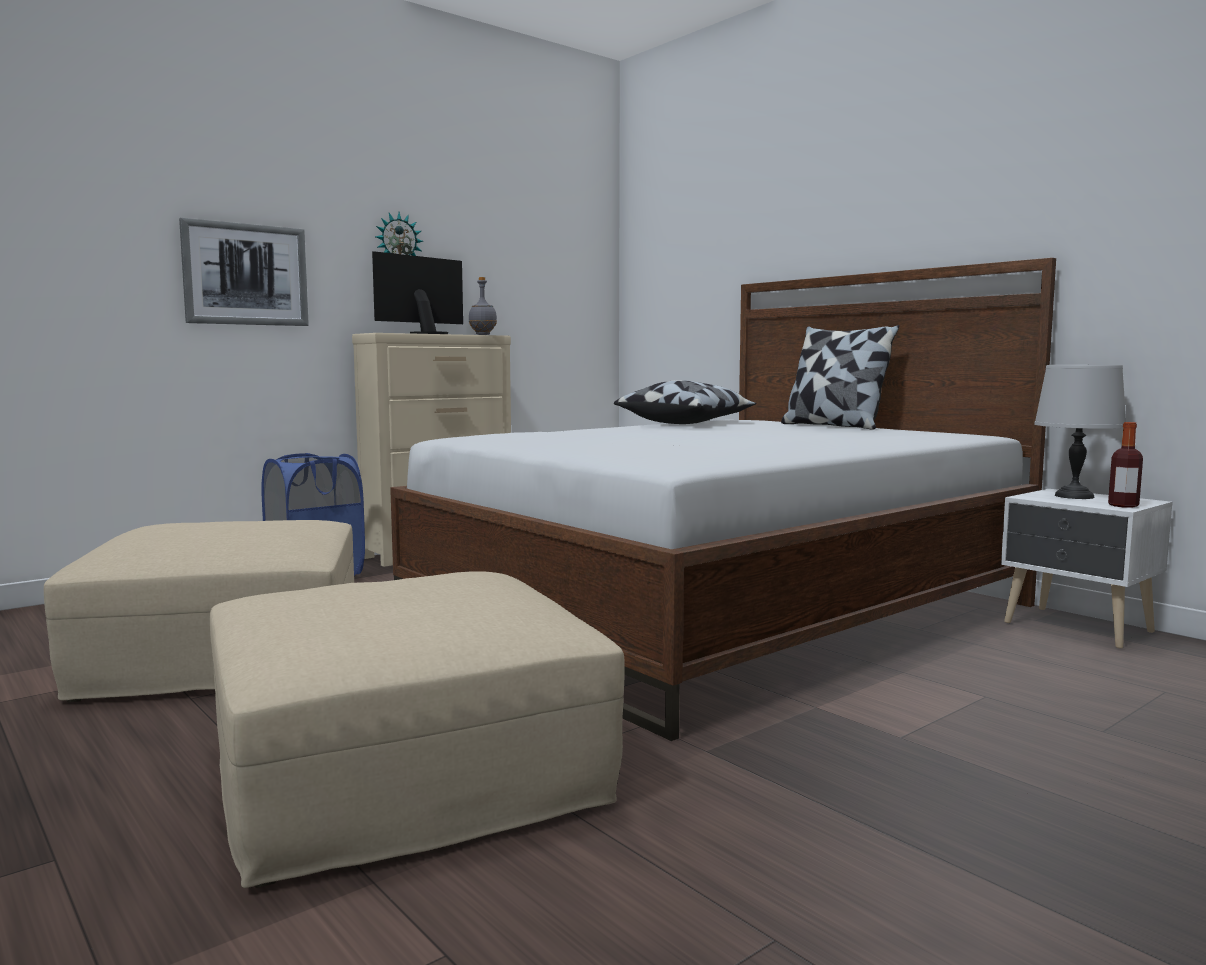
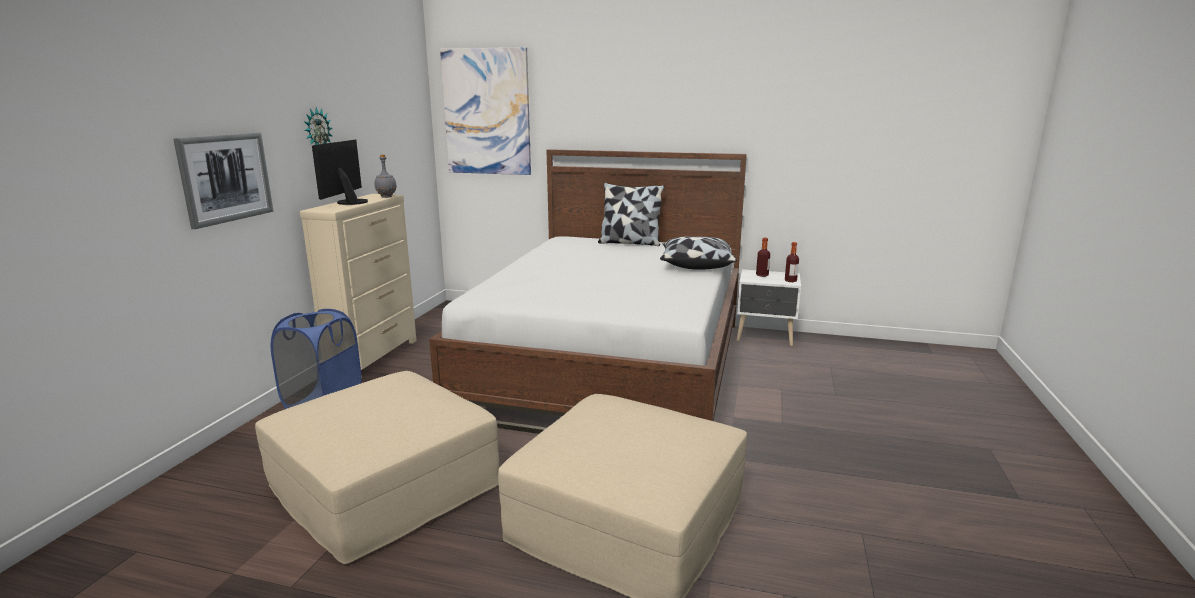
camera: 35 degrees left, 10 degrees up
(677, 239) = (487, 112): none -> picture
(685, 423) = (546, 250): pillow -> pillow (696, 265)
(1074, 496) = (762, 275): grey table lamp -> bottle

